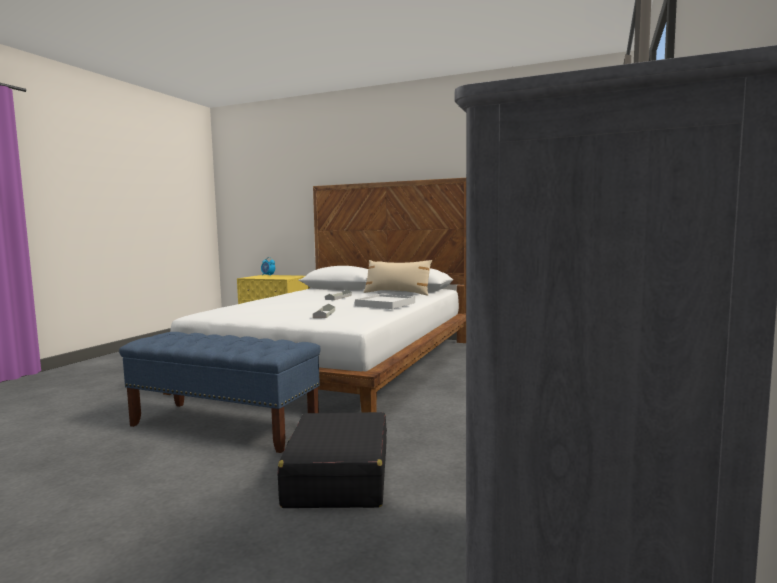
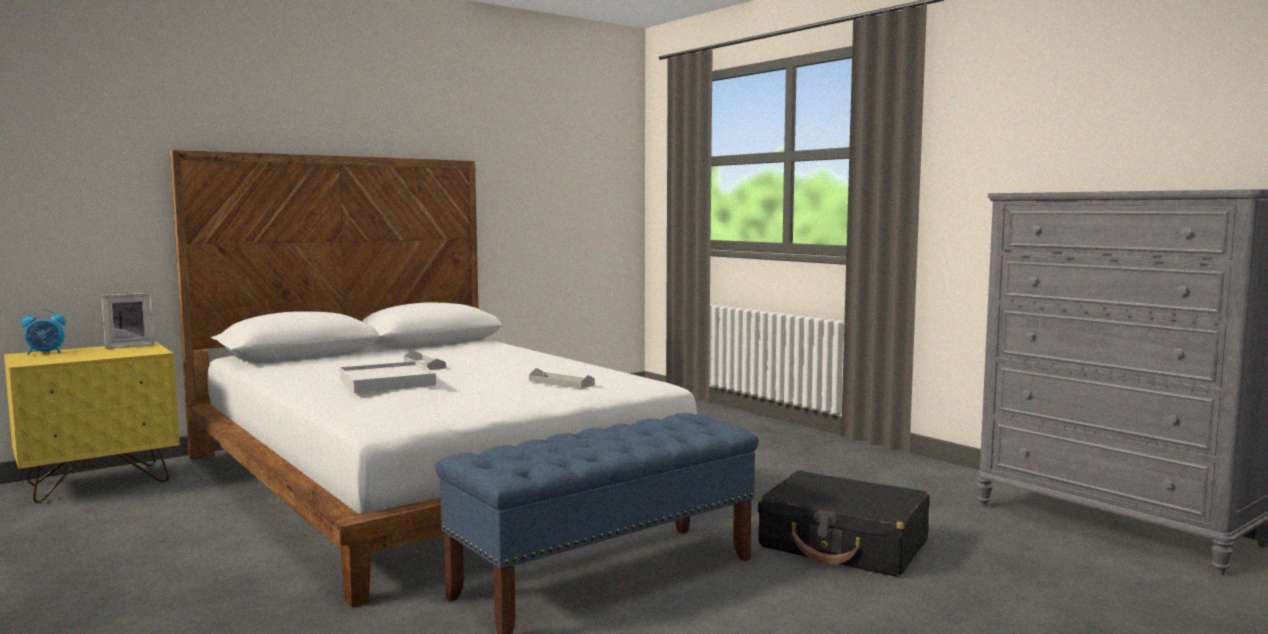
camera: 60 degrees left, 0 degrees up
(294, 276) = (130, 346): none -> picture frame
(385, 304) = (544, 361): white tray -> white tray (387, 382)
(397, 293) = (446, 348): beige pillow -> none

